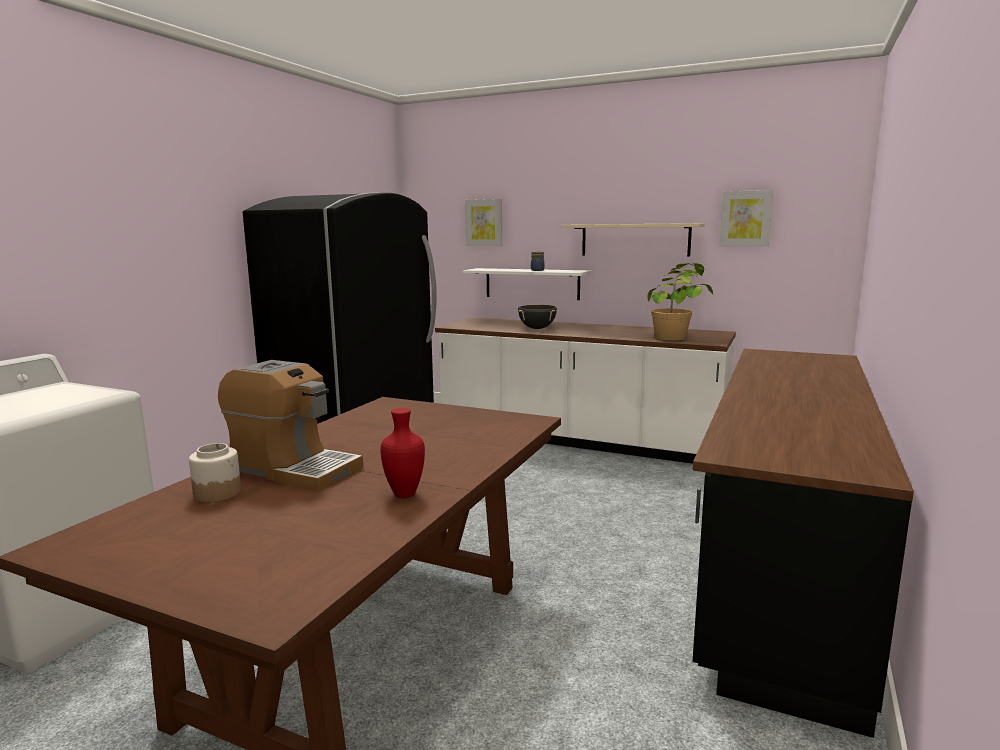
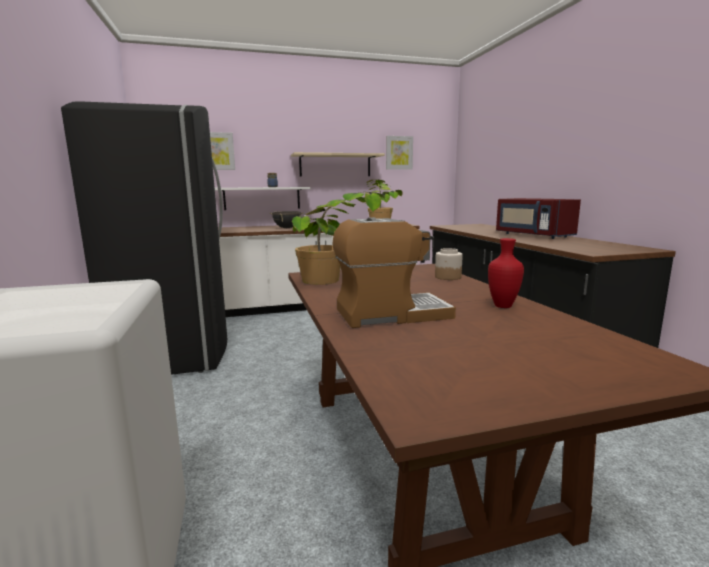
camera: 40 degrees left, 0 degrees up
(217, 493) = (396, 339): jar -> jar (447, 277)
(370, 420) = (334, 283): none -> potted plant
(809, 399) = (532, 235): none -> red microwave

